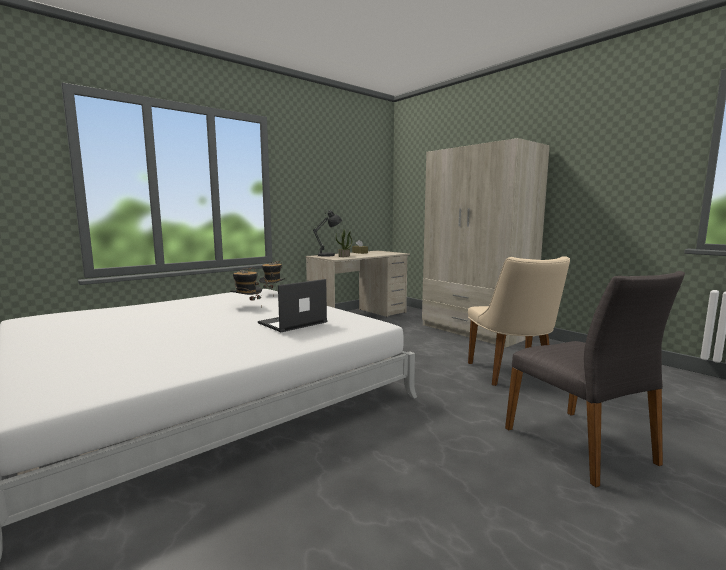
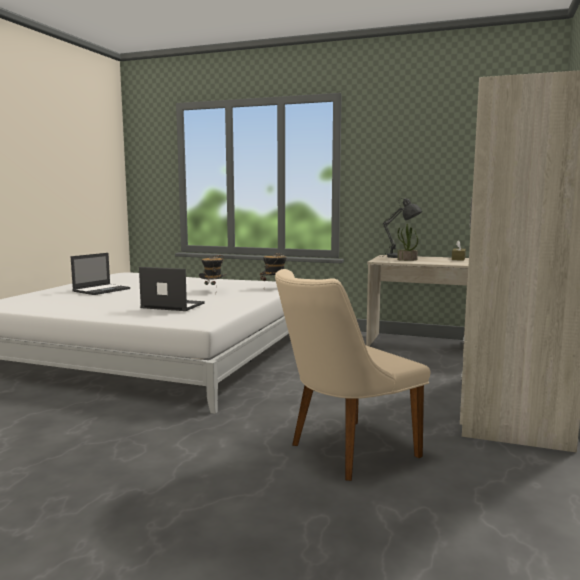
camera: 60 degrees right, 0 degrees up
(127, 336) = (102, 290): none -> laptop
(581, 445) = (159, 506): grey chair -> none

